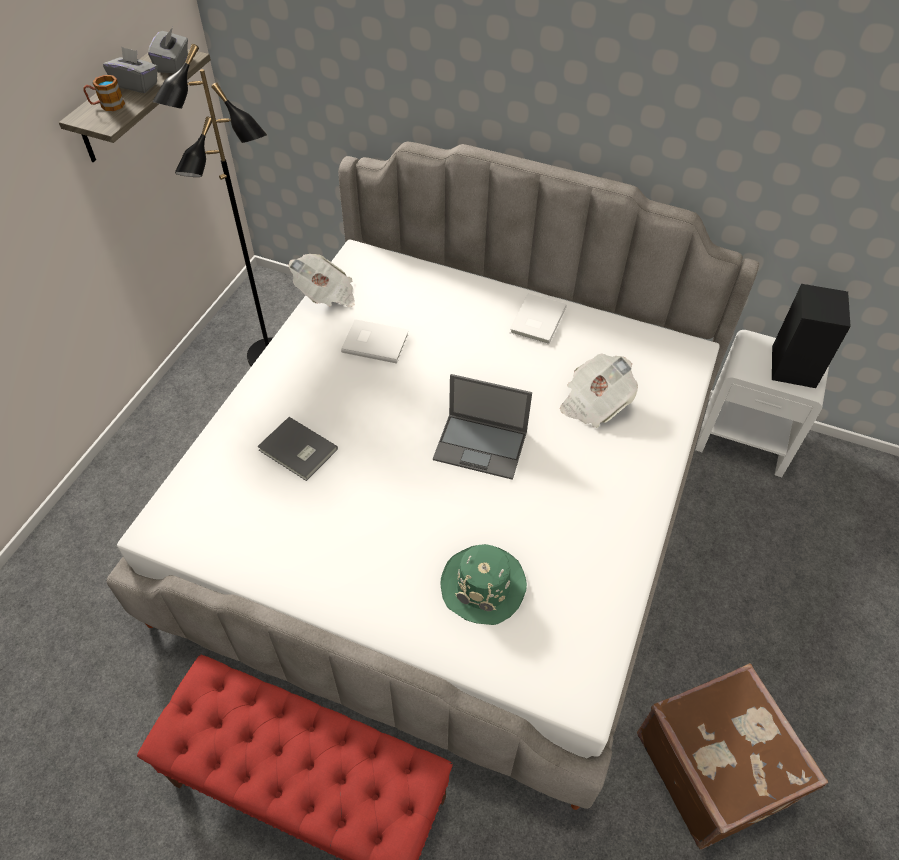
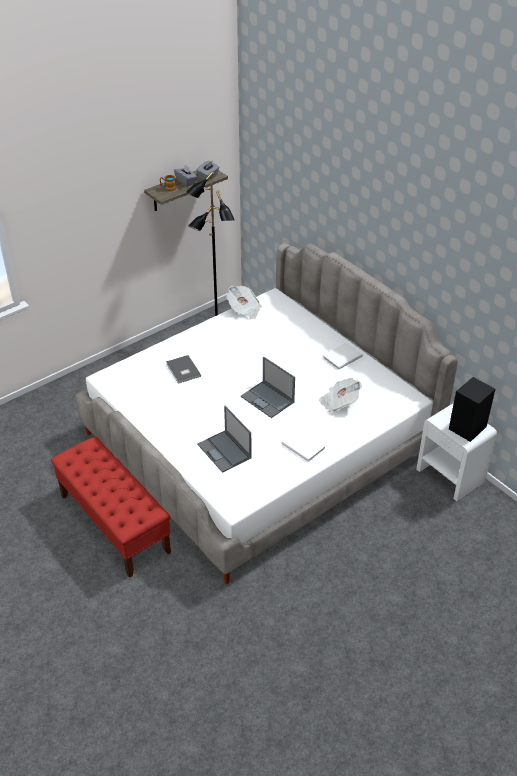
camera: 30 degrees right, 10 degrees down
(375, 342) = (252, 338): white book -> white book (303, 445)
(484, 585) = (225, 451): green hat -> laptop
(714, 766) = (305, 600): brown suitcase -> none

